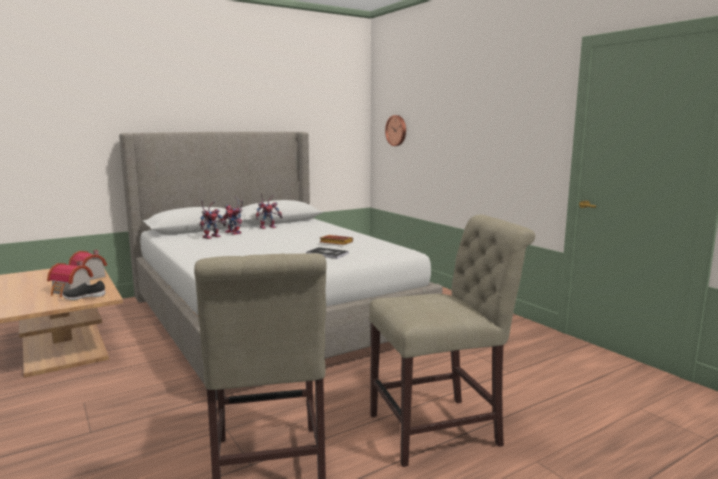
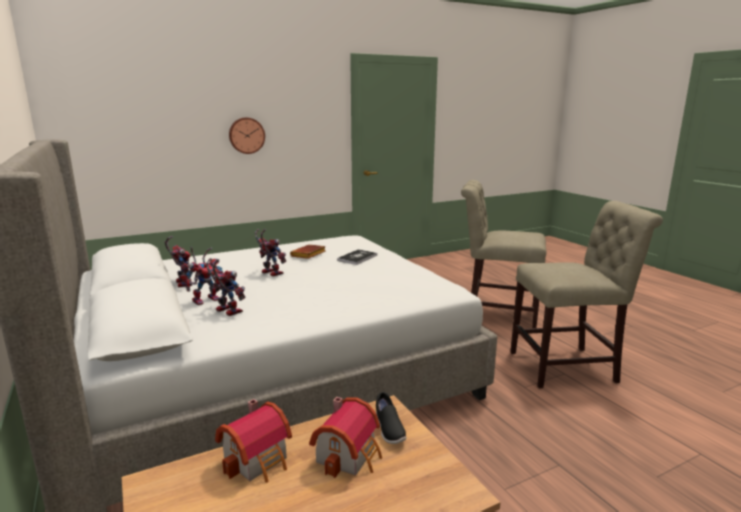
camera: 85 degrees left, 5 degrees up
(283, 238) = (269, 273): none -> toy robot
(397, 130) = (112, 129): wall clock -> wall clock (246, 135)
(441, 429) = (496, 313): beige chair -> beige chair turned 60 degrees counterclockwise

